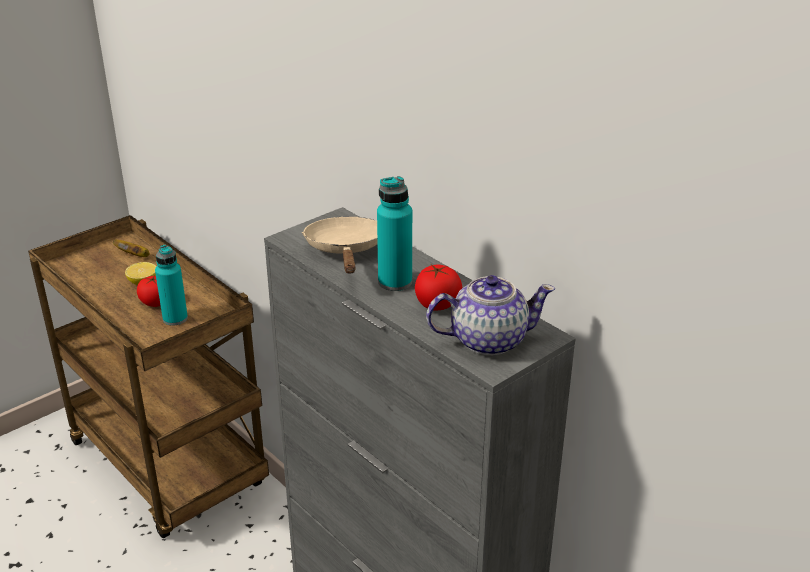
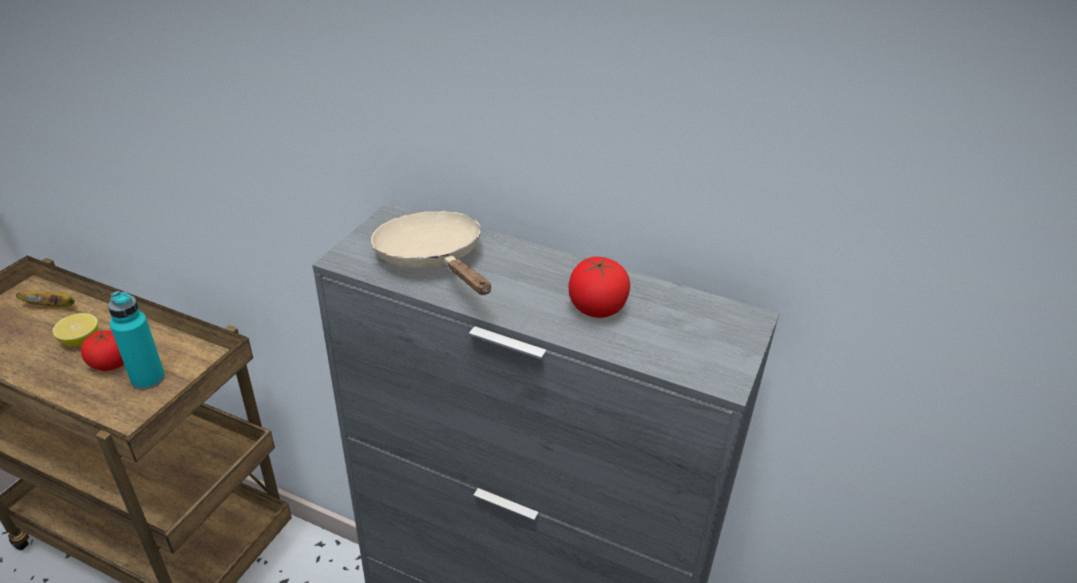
camera: 25 degrees left, 5 degrees up
(395, 282) = (524, 289): turquoise bottle -> none
(487, 340) = (690, 342): teapot -> none

